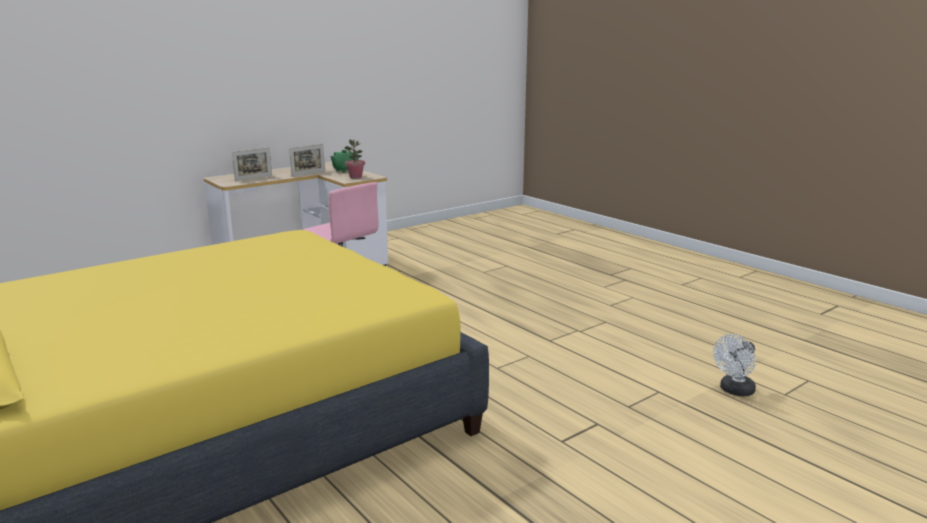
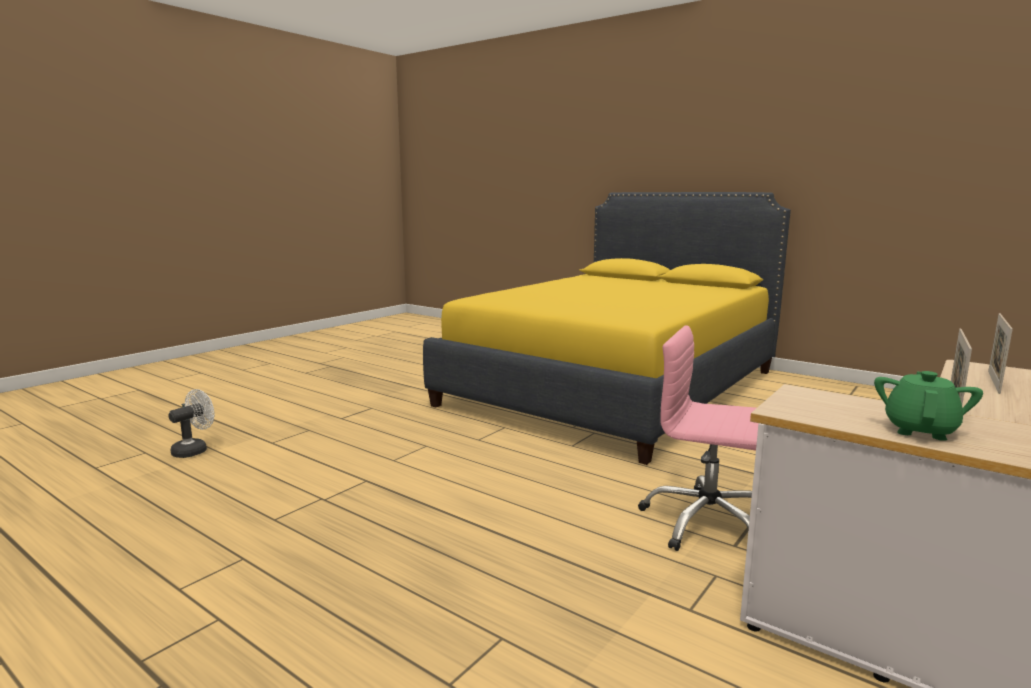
camera: 165 degrees right, 5 degrees down
(355, 177) = (816, 404): potted plant -> none

